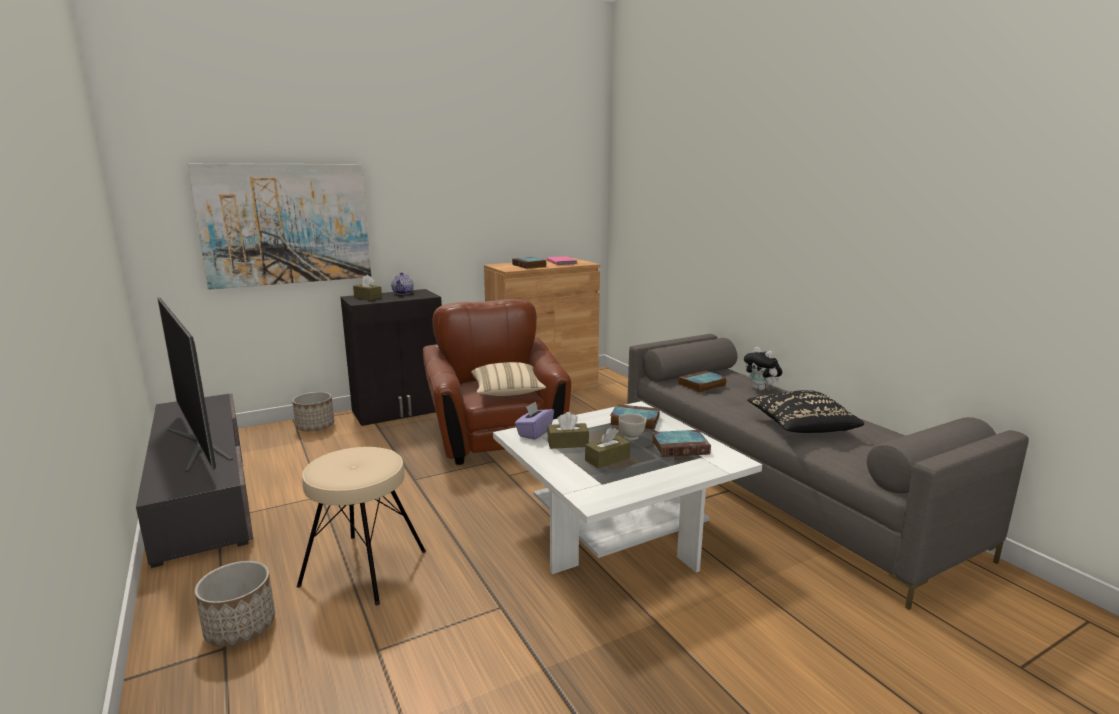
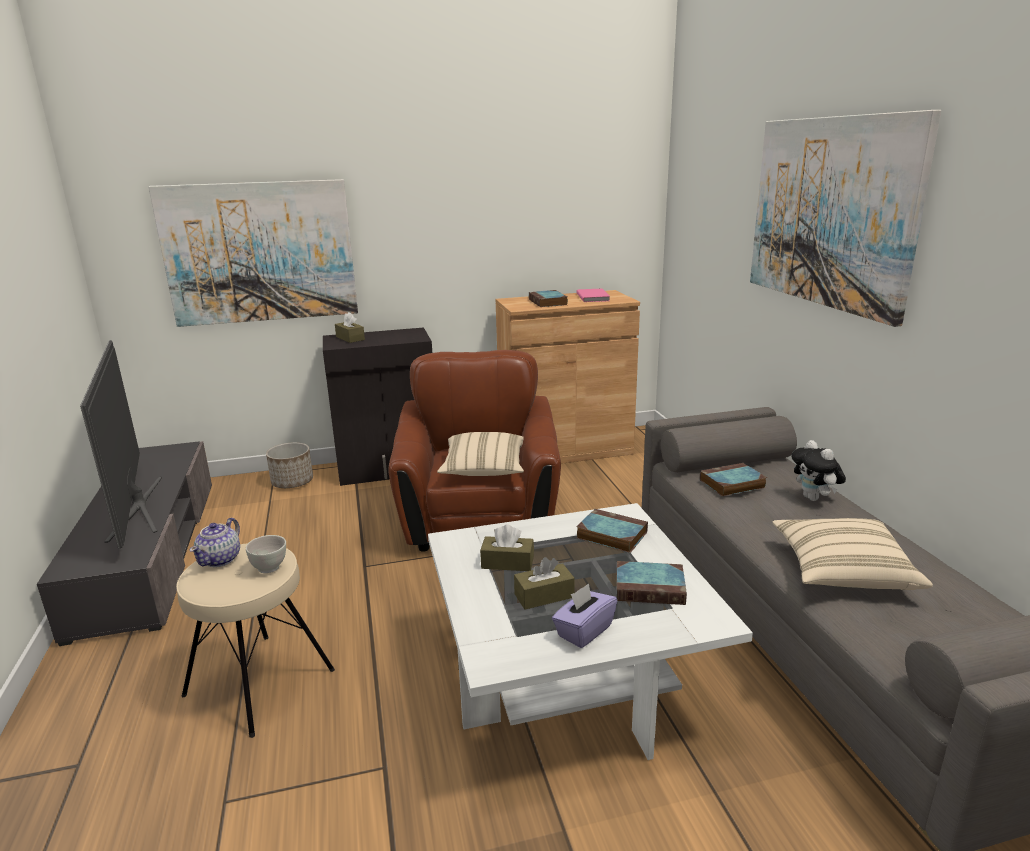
camera: 15 degrees right, 5 degrees up
(240, 627) = (104, 741): planter -> none
(403, 293) = (393, 333): teapot -> teapot (220, 559)
(534, 433) = (475, 541): purple tissue box -> purple tissue box (584, 631)
(631, 437) = (594, 562): white bowl -> white bowl (270, 568)
(751, 188) = (830, 212): none -> picture
(800, 427) = (842, 572): black pillow -> beige pillow

